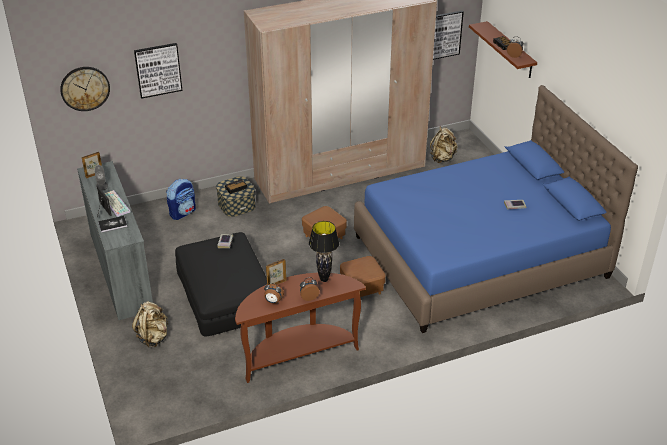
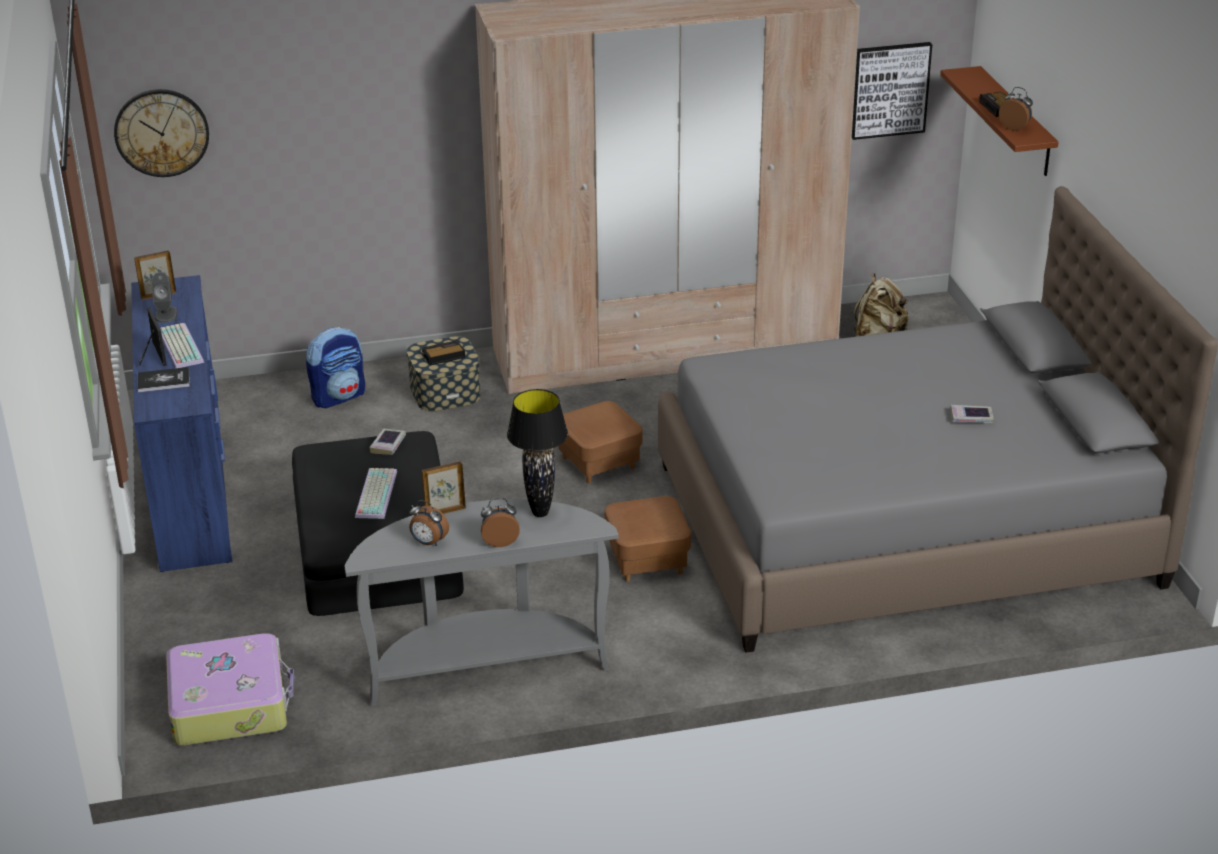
camera: 10 degrees right, 5 degrees down
(121, 271) = (193, 488): grey dresser -> blue dresser
(153, 337) = (217, 608): beige backpack -> none
(158, 70) = (304, 109): picture -> none
(175, 389) = (230, 704): none -> suitcase
(226, 271) = (375, 493): none -> keyboard
(298, 354) = (485, 665): brown console table -> grey console table
(480, 256) = (904, 524): blue bed -> grey bed

